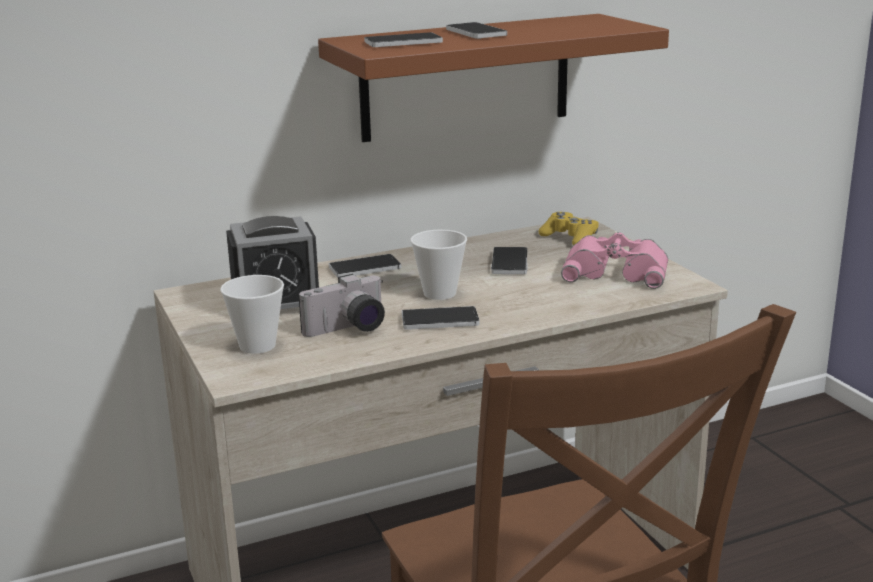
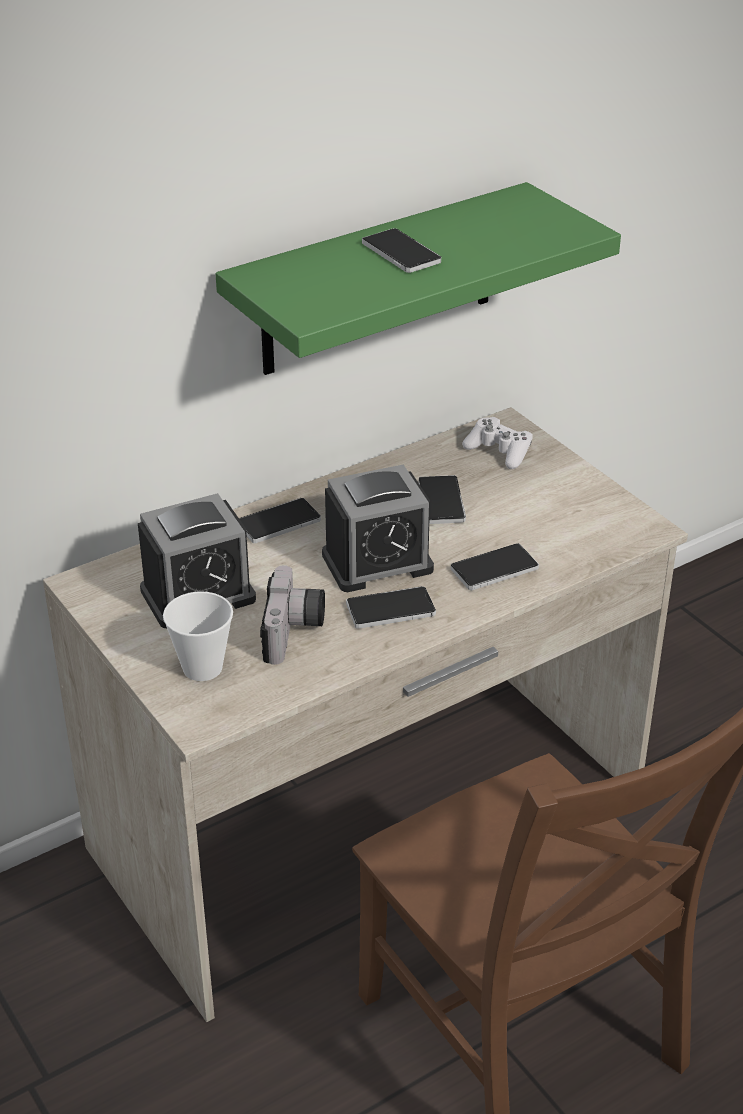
camera: 10 degrees left, 15 degrees up
(348, 329) = (294, 633): camera -> camera turned 45 degrees counterclockwise
(403, 42) = (326, 287): phone -> phone (494, 569)
(439, 293) = (377, 562): cup -> alarm clock
(466, 77) = (378, 281): brown shelf -> green shelf
(569, 238) = (499, 451): yellow game controller -> white game controller
(616, 271) = (563, 509): pink binoculars -> none

